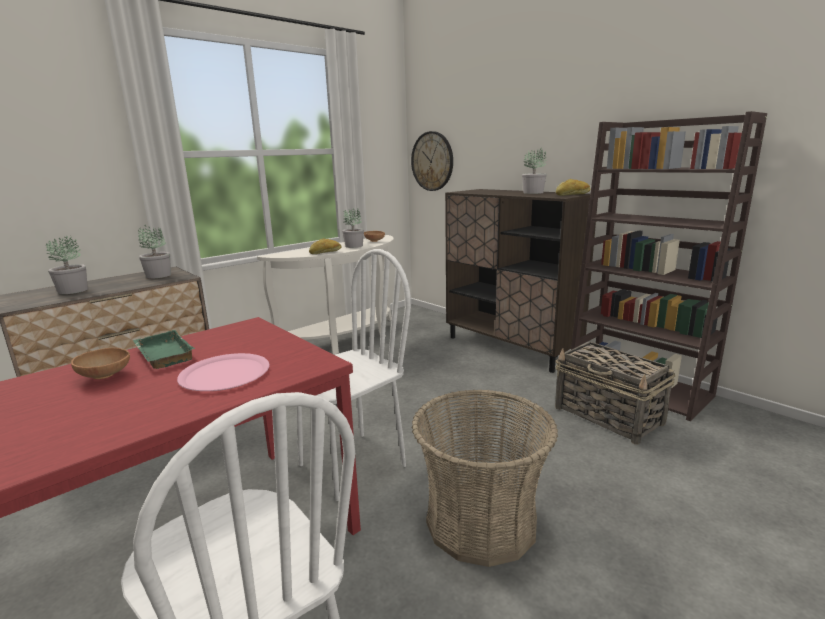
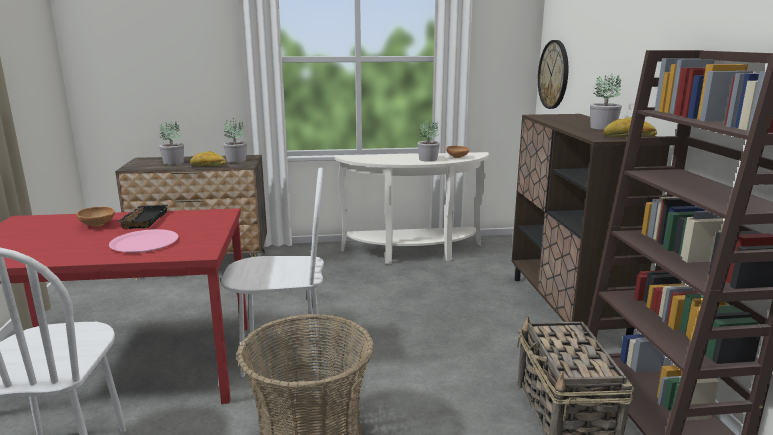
camera: 35 degrees right, 0 degrees up
(162, 354) = (143, 220): green tray -> black tray
(325, 252) = (390, 161): bread -> bread (208, 166)

